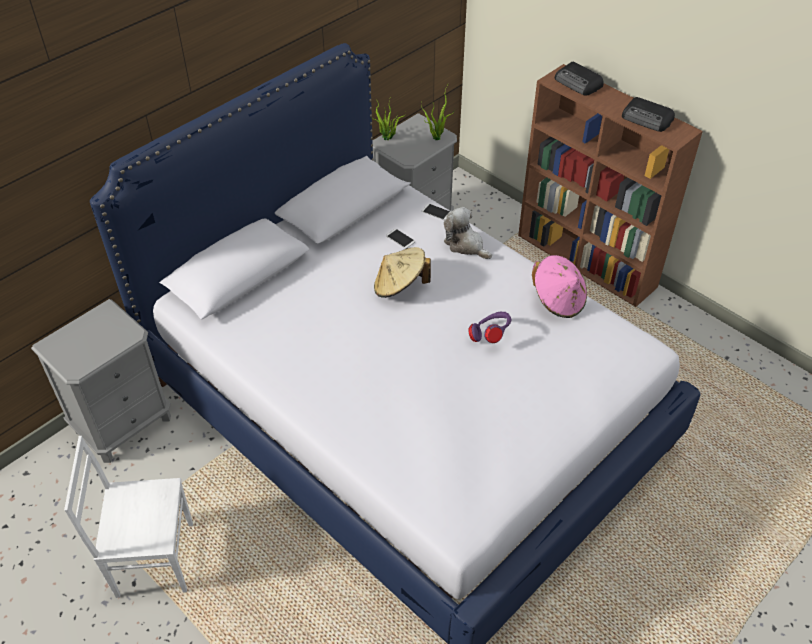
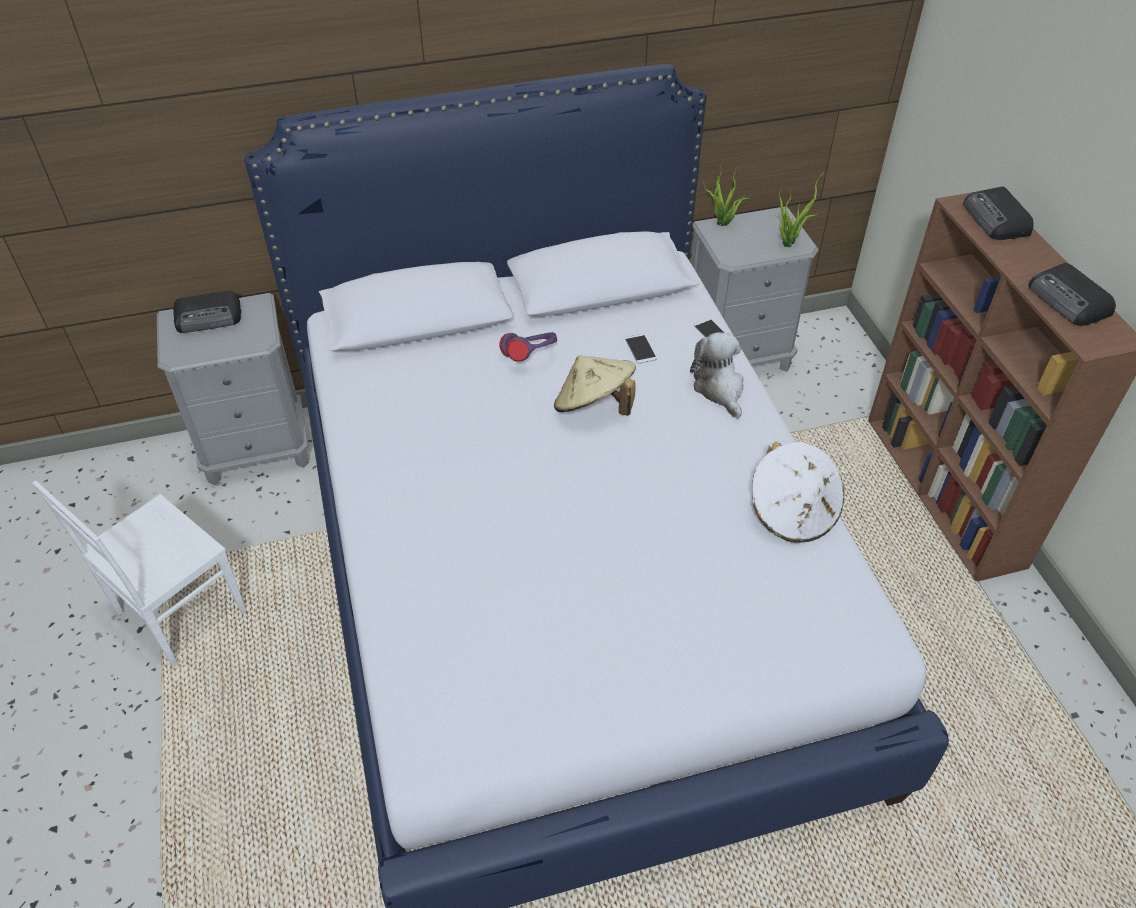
camera: 30 degrees right, 0 degrees up
(78, 333) = (209, 317): none -> radio
(153, 558) = (178, 612): white chair -> white chair turned 75 degrees counterclockwise
(490, 336) = (662, 519): purple headphones -> purple headphones (530, 358)
(558, 300) = (793, 512): pink hat -> white hat

